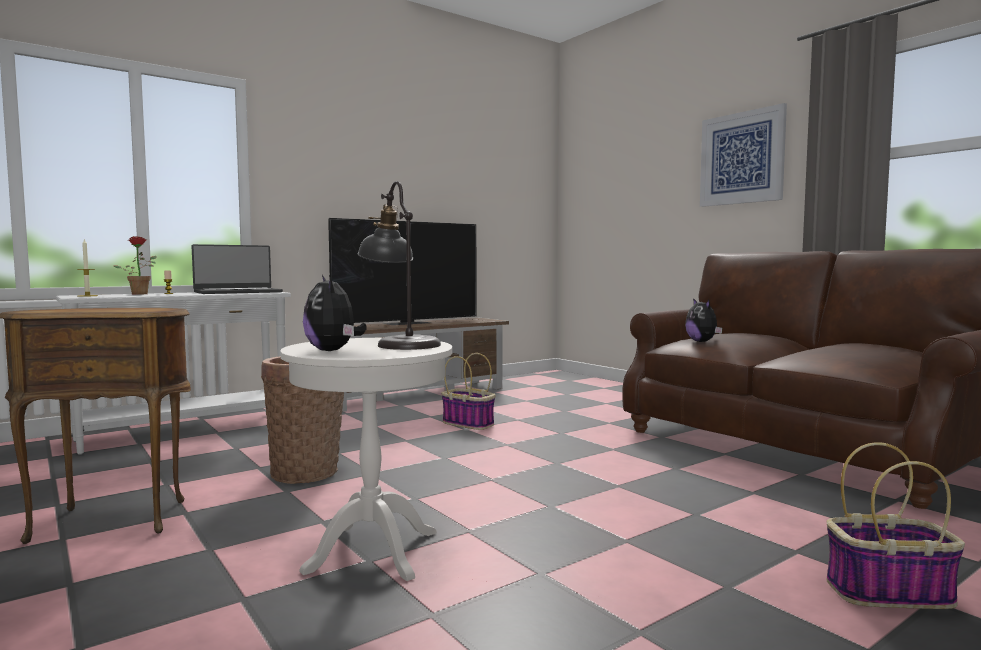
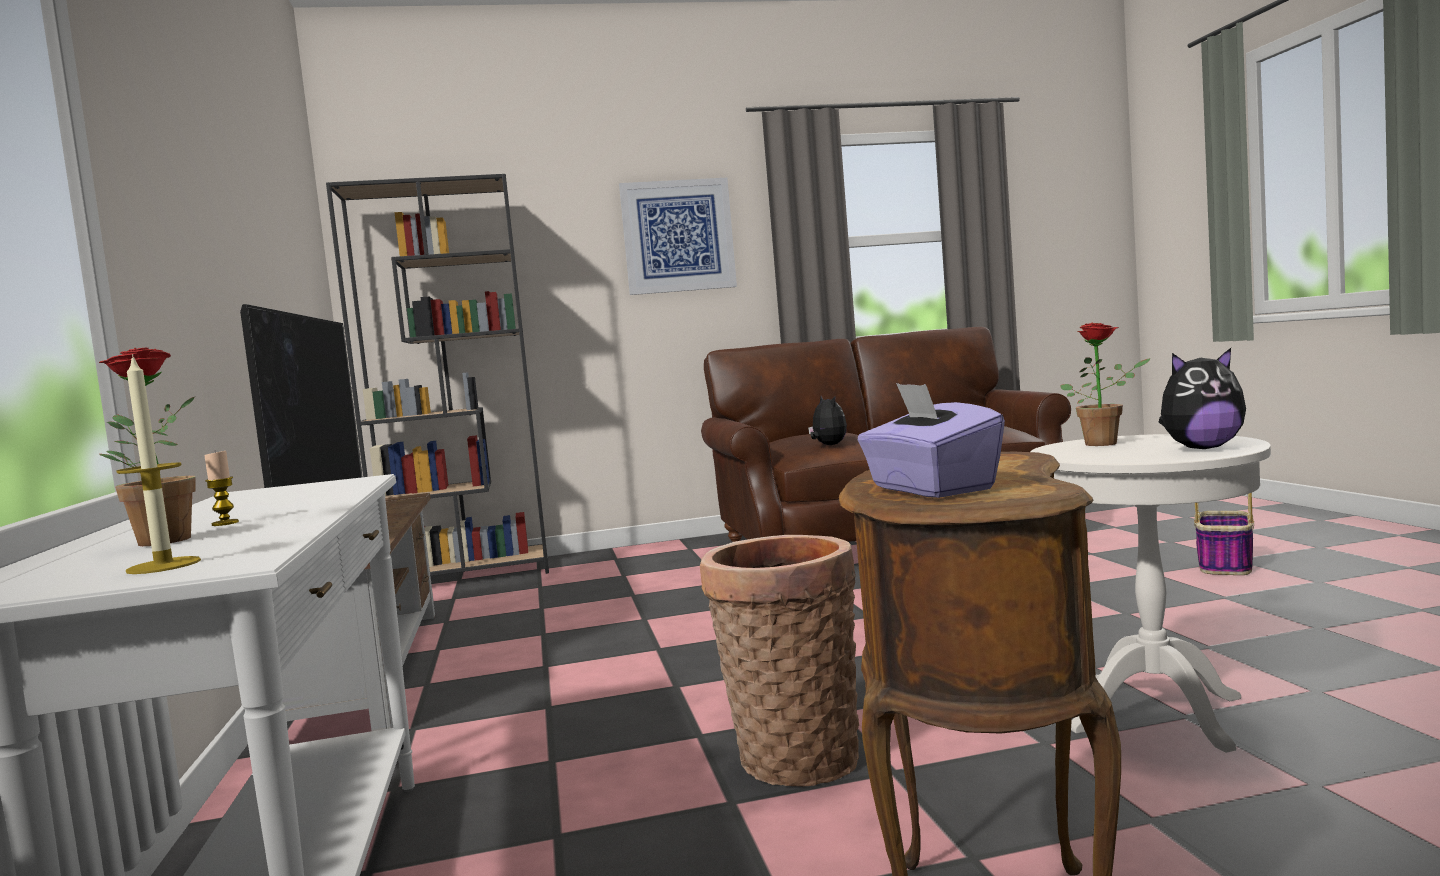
camera: 65 degrees left, 0 degrees up
(64, 309) = (930, 489): none -> purple tissue box
(238, 292) = (286, 495): laptop -> none
(397, 342) = (1107, 443): grey table lamp -> potted plant
(469, 424) = (631, 645): basket -> none
(577, 380) = (468, 576): none -> bookcase
(702, 342) = (828, 445): plush toy -> plush toy turned 120 degrees counterclockwise

